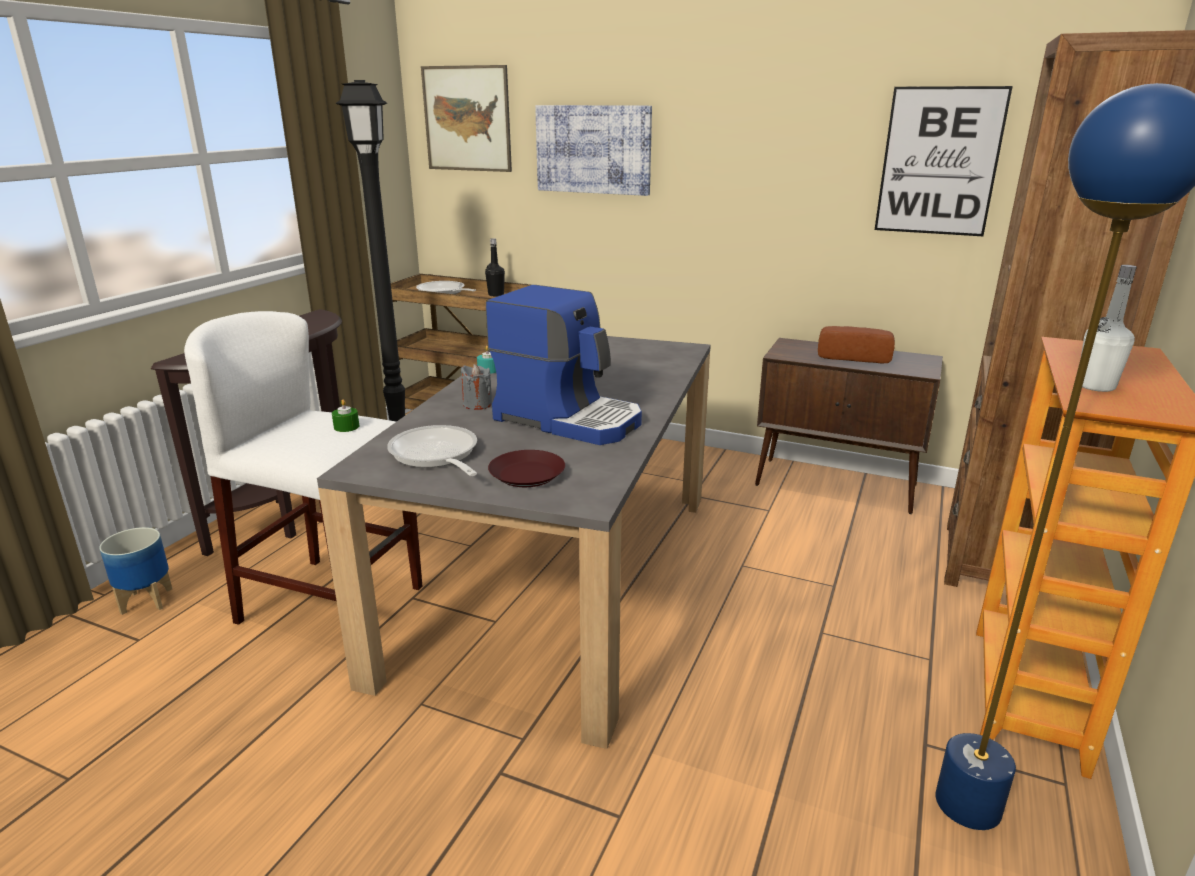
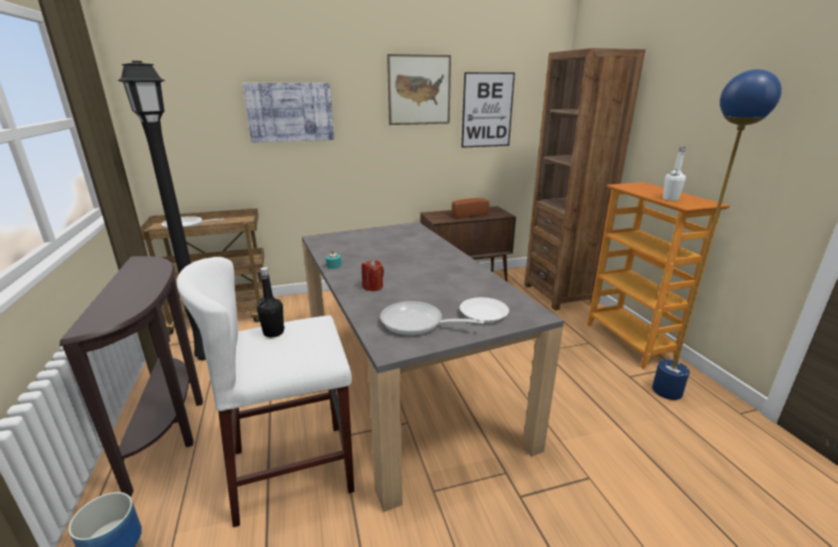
camera: 40 degrees left, 0 degrees up
(346, 427) = (303, 330): green candle -> none
(467, 119) = (179, 93): picture -> picture (419, 90)
(477, 404) = (373, 287): grey candle -> red candle
(496, 294) = (230, 220): black bottle -> black bottle (273, 332)
(527, 474) = (483, 314): brown plate -> white plate
(569, 419) = (438, 278): coffee machine -> none

